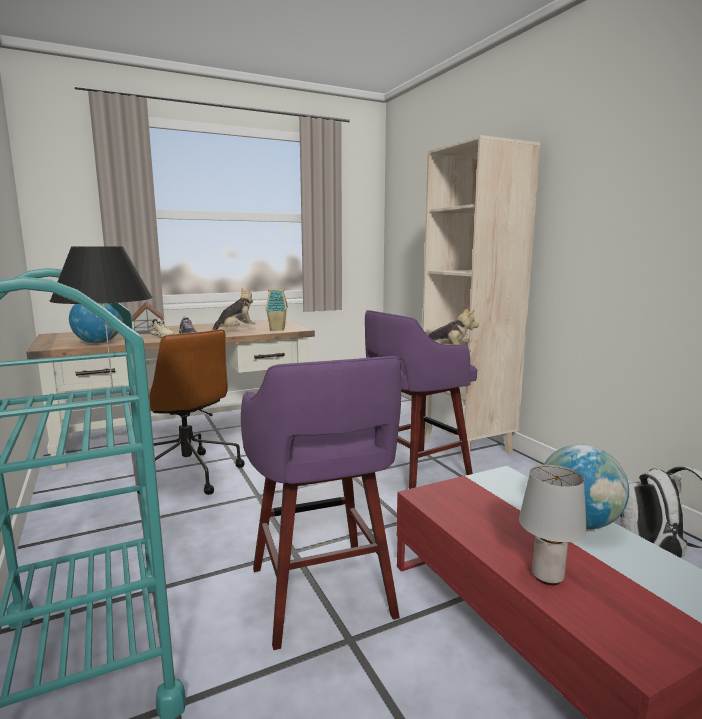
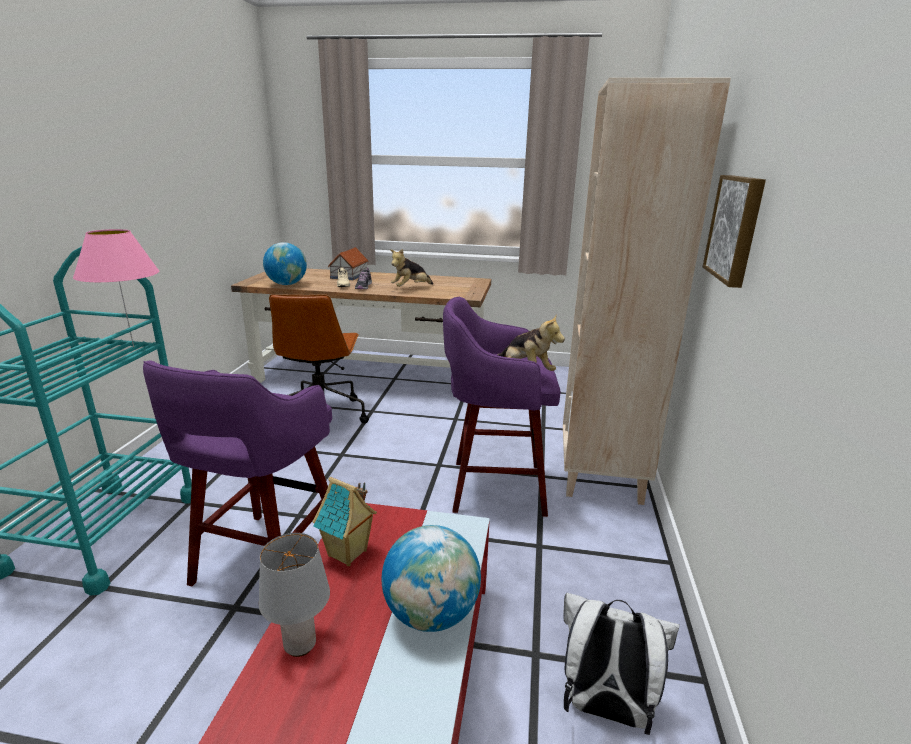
camera: 35 degrees right, 10 degrees up
(112, 392) = (133, 347): black table lamp -> pink table lamp
(235, 330) = (410, 288): plush toy -> plush toy turned 150 degrees clockwise
(278, 329) = (450, 293): toy house -> toy house (348, 554)
(581, 230) = (736, 228): none -> picture

